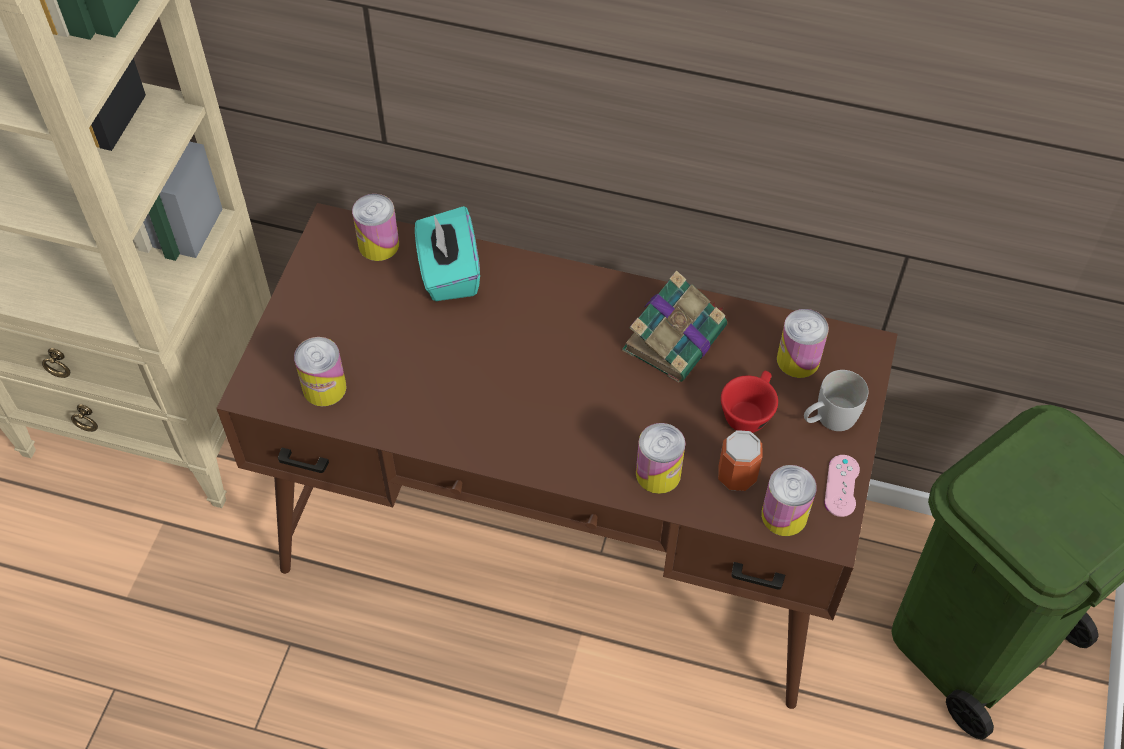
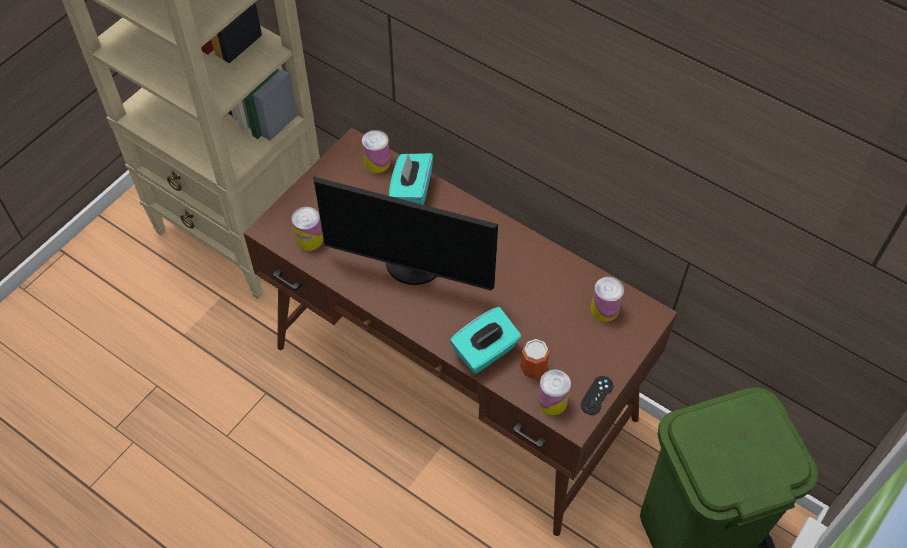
camera: 20 degrees right, 0 degrees up
(498, 380) = (413, 265): none -> monitor
(658, 473) = (485, 352): can -> turquoise tissue box
(675, 337) = (533, 272): book -> none
(748, 411) = (558, 331): red cup -> none
(828, 418) = (607, 351): white mug -> none
(842, 486) = (597, 395): pink game controller -> black game controller

